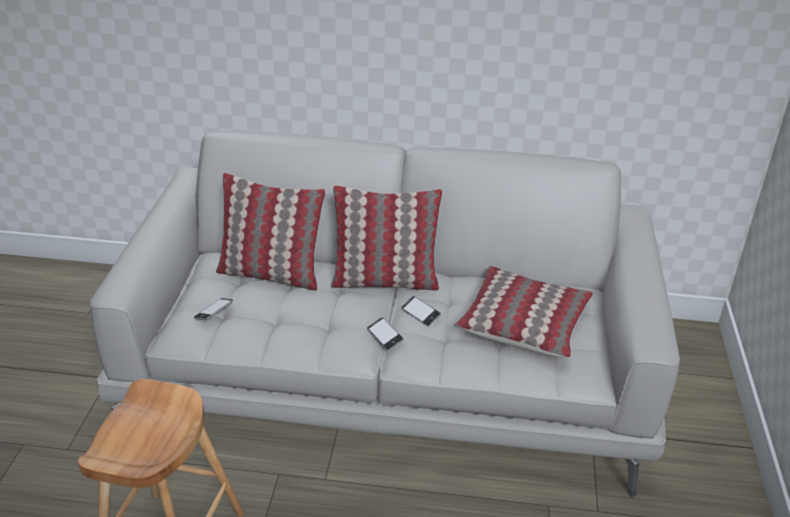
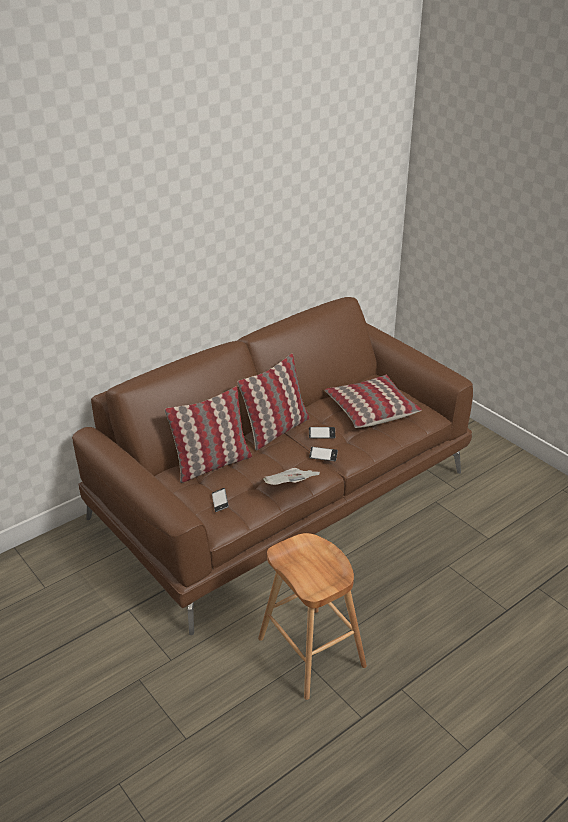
camera: 45 degrees left, 0 degrees up
(298, 345) = (291, 488): none -> newspaper
(391, 374) = (284, 494): grey sofa -> brown sofa

